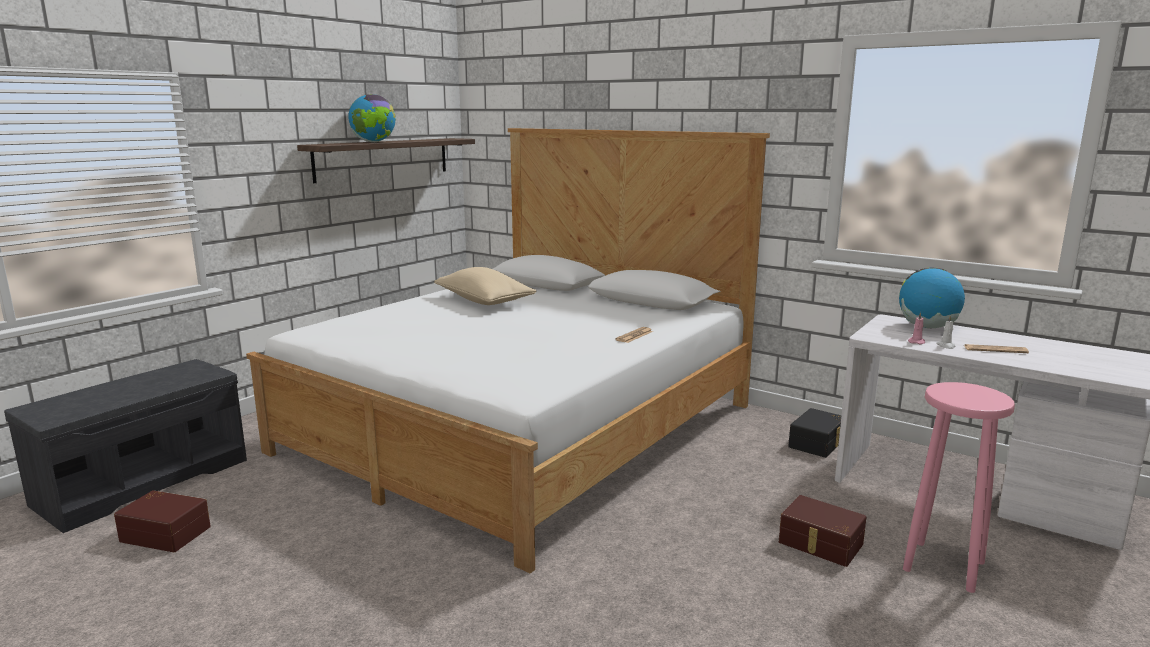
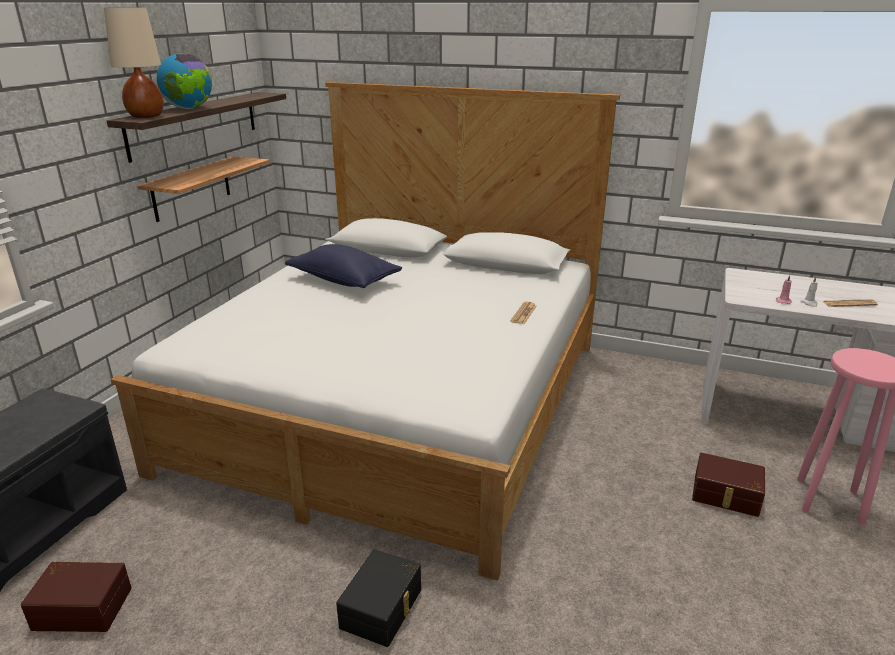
camera: 15 degrees left, 10 degrees up
(331, 144) = (146, 116): none -> beige table lamp
(373, 215) = (192, 188): none -> shelf
(484, 301) = (344, 280): beige pillow -> blue pillow
(818, 443) = (668, 384): black storage box -> black storage box (383, 608)
(927, 327) = (776, 280): globe -> none

